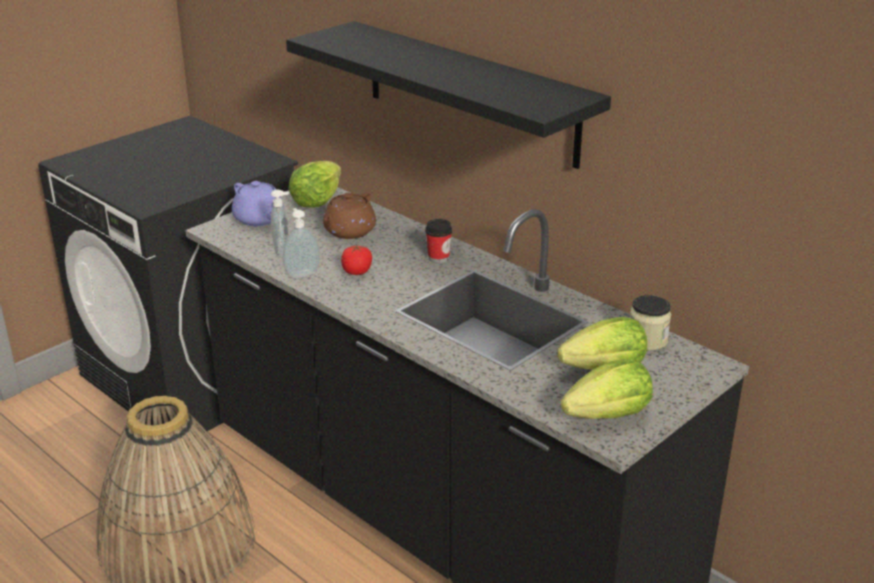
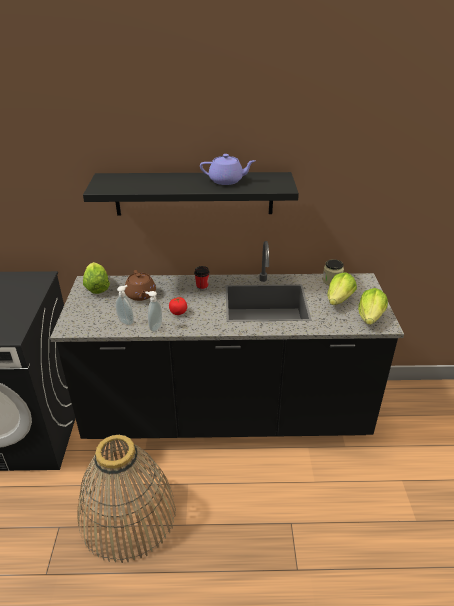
camera: 45 degrees left, 5 degrees up
(259, 219) = (83, 311): purple teapot -> purple teapot (227, 181)

